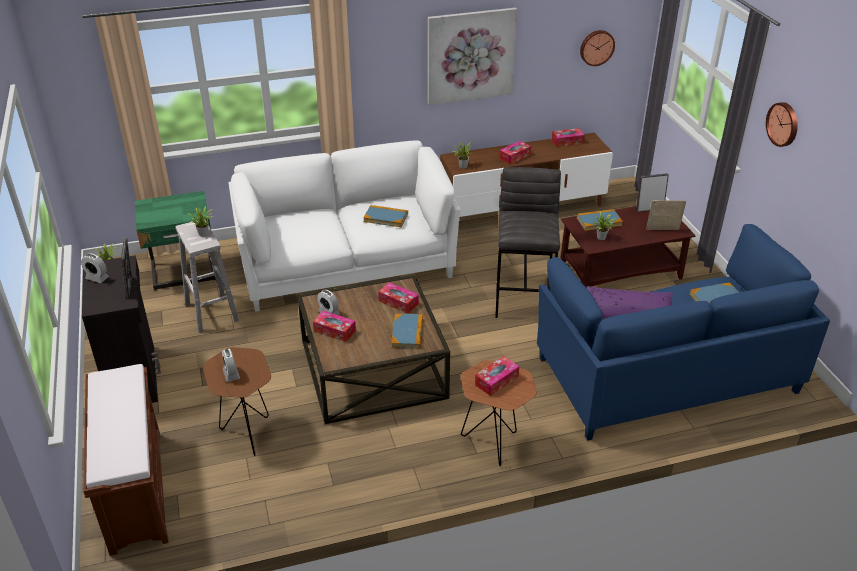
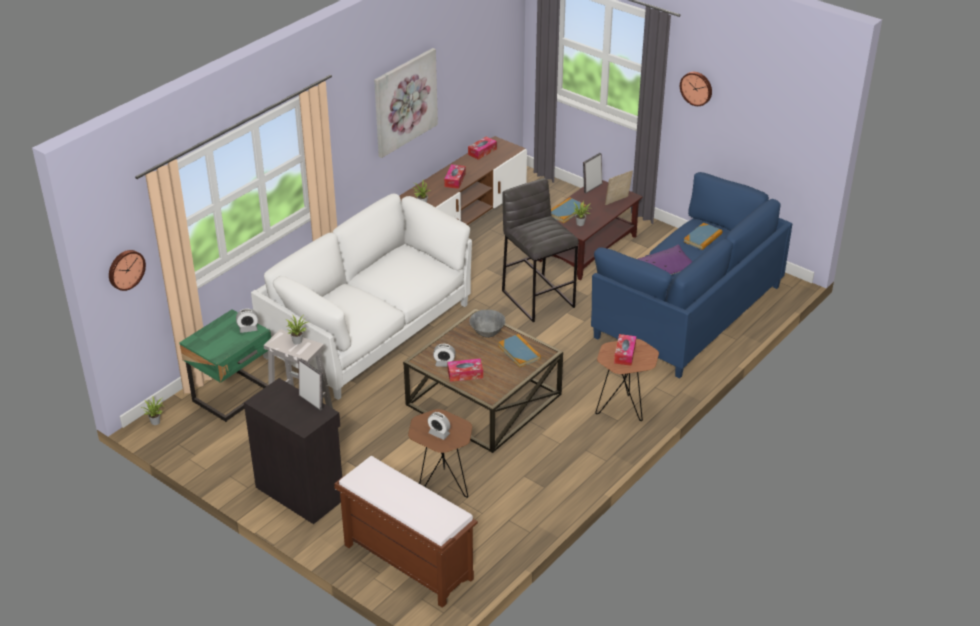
camera: 35 degrees left, 0 degrees up
(97, 278) = (273, 407): alarm clock -> alarm clock (248, 329)
(386, 218) = (406, 272): book -> none
(398, 302) = (487, 334): tissue box -> grey bowl
(596, 47) = (488, 60): wall clock -> wall clock (125, 269)

